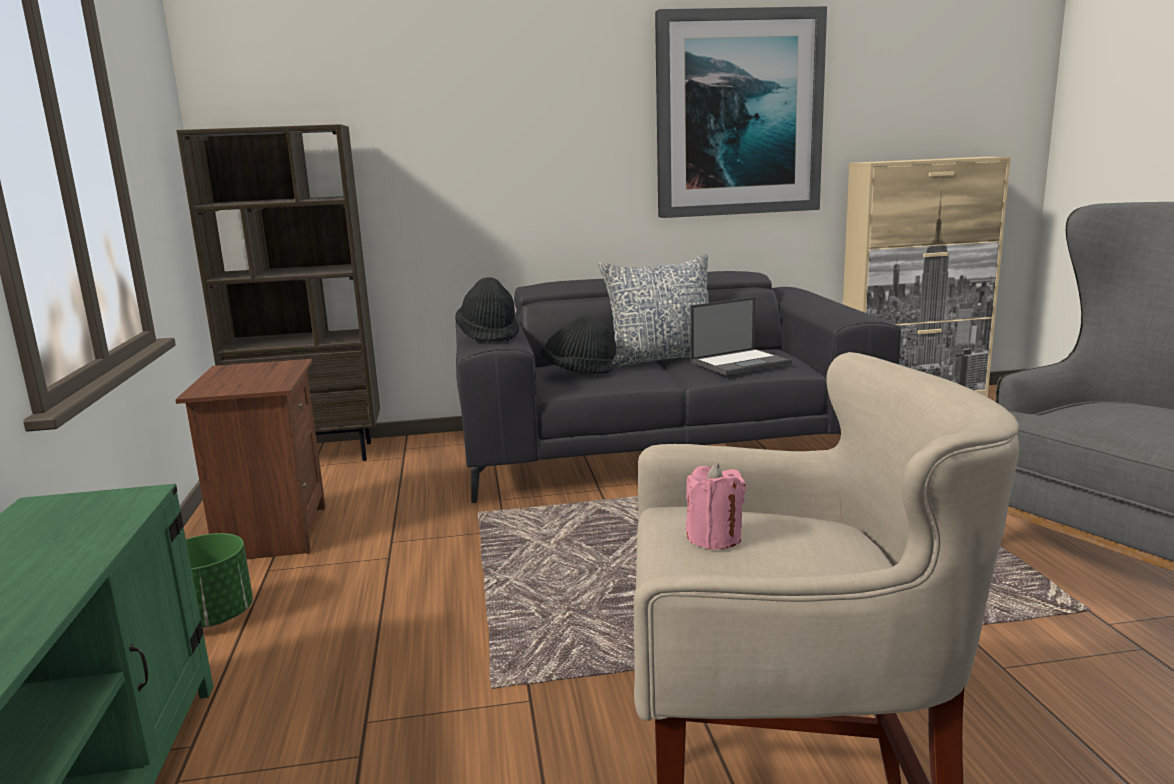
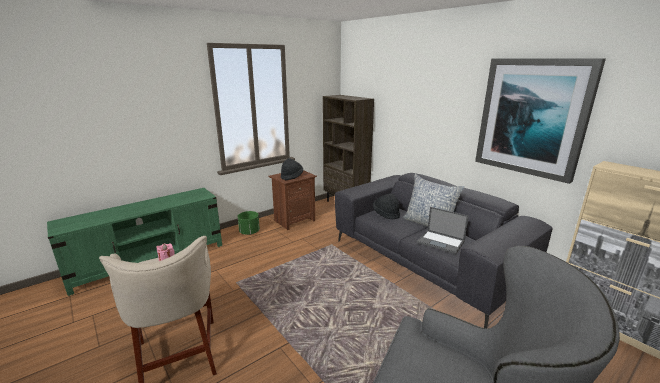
camera: 60 degrees right, 5 degrees up
(489, 335) = (358, 188): black hat -> black hat (292, 176)

